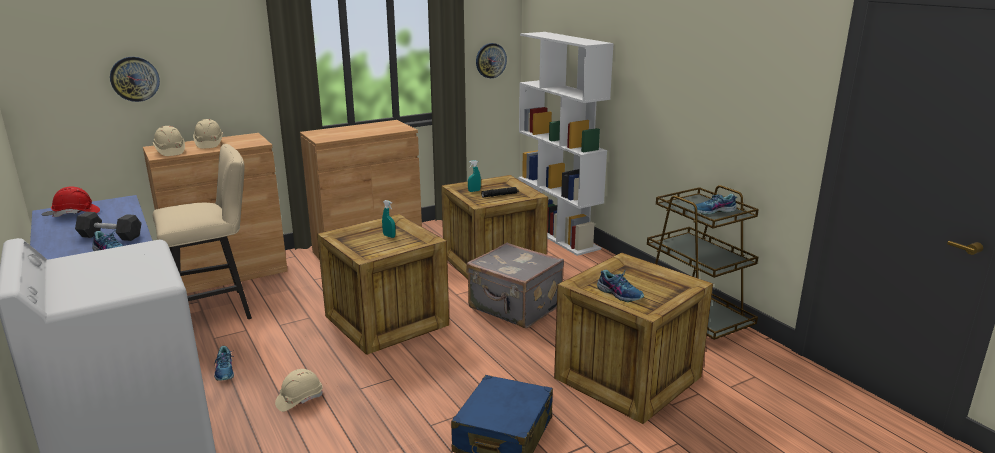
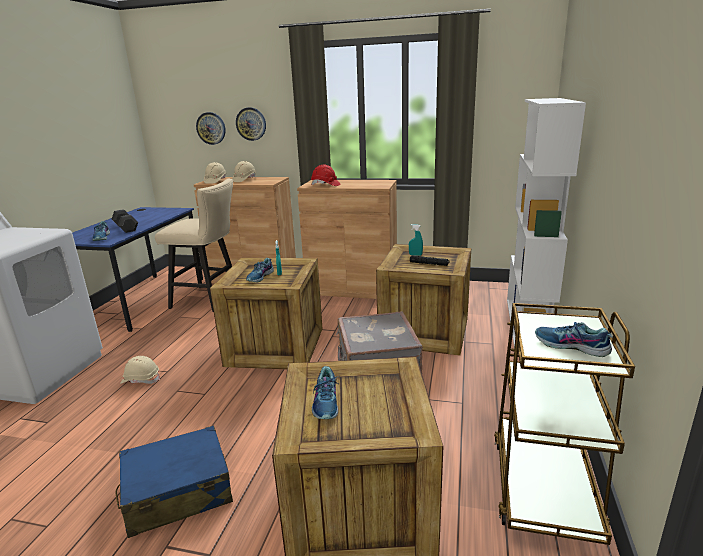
camera: 45 degrees right, 0 degrees up
(76, 213) = (147, 212): red hard hat -> red hard hat (325, 185)
(225, 370) = (148, 340): shoe -> shoe (260, 277)
(490, 60) = (513, 131): wall clock -> wall clock (251, 124)

